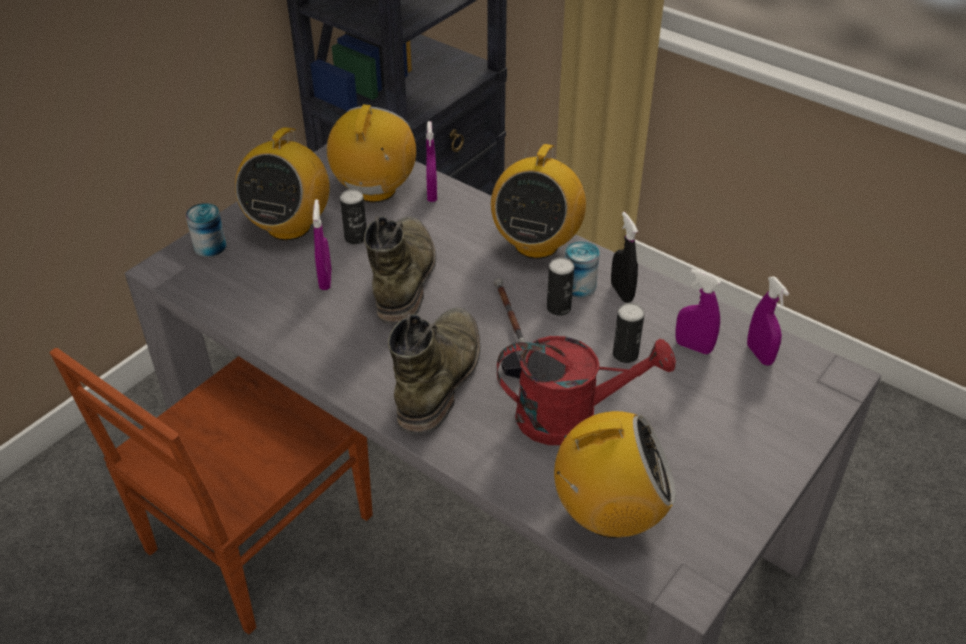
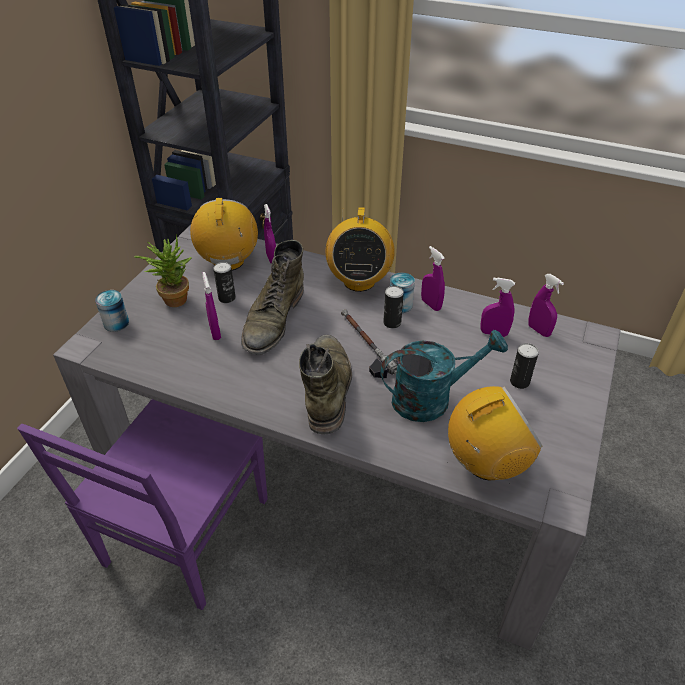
camera: 15 degrees left, 0 degrees up
(255, 537) = (185, 534): brown chair -> purple chair
(289, 226) = (173, 298): radio -> potted plant
(404, 276) = (273, 320): green boot -> green boot turned 150 degrees counterclockwise
(571, 416) = (431, 398): red watering can -> turquoise watering can
(621, 292) = (431, 304): black spray bottle -> purple spray bottle
(625, 354) = (450, 347): can -> can (519, 382)

